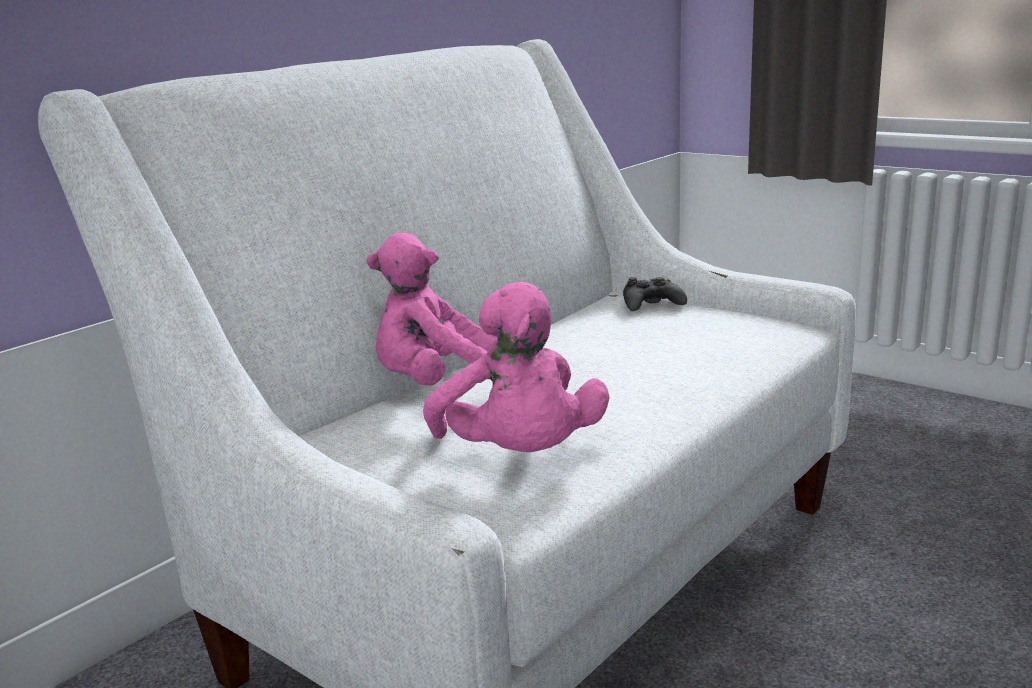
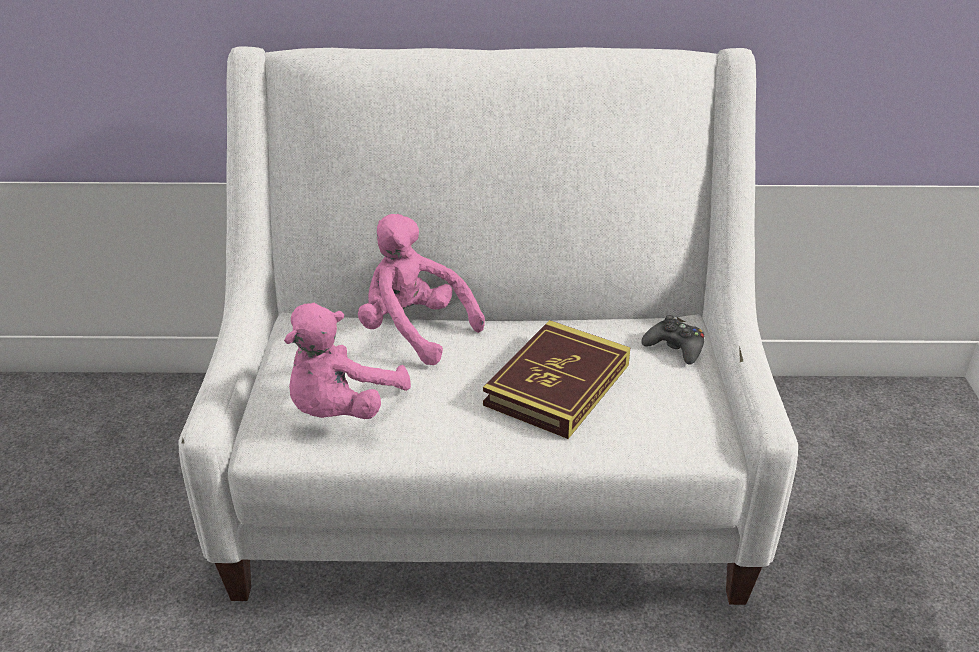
camera: 50 degrees right, 15 degrees up
(637, 354) = (557, 385): none -> book

